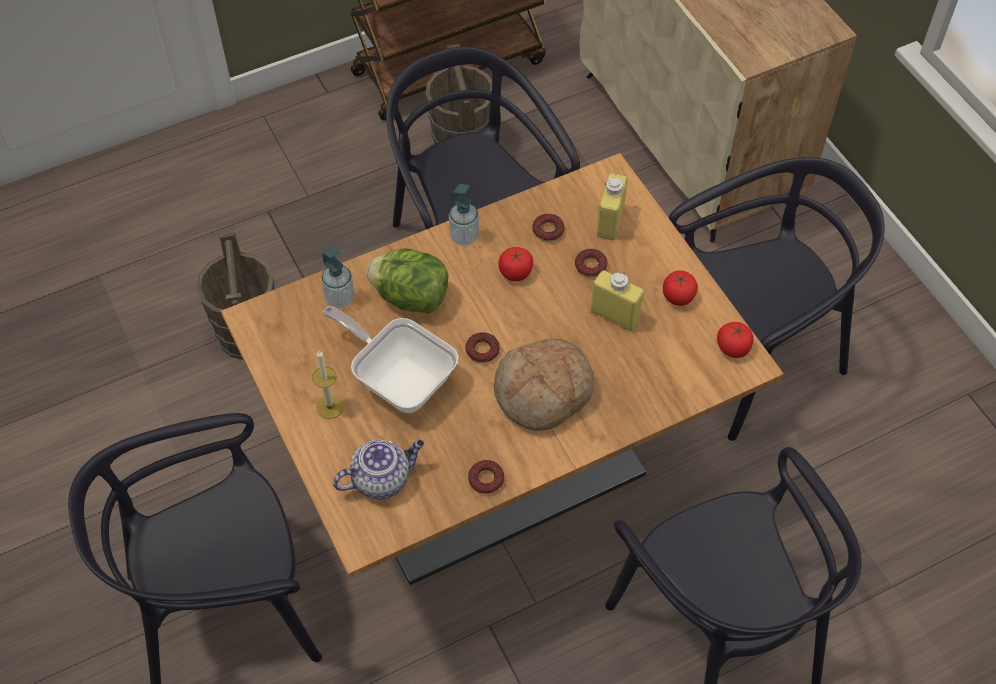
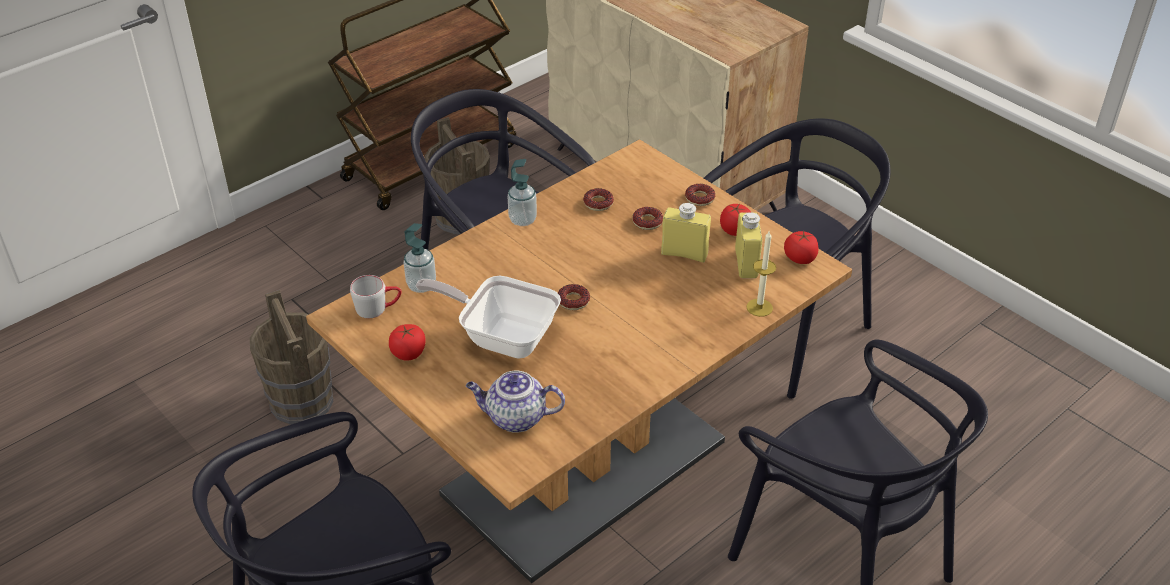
camera: 15 degrees left, 15 degrees down
(291, 316) = (378, 308): none -> grey mug
(330, 406) = (442, 371): candle -> candle (759, 307)
(382, 479) = (515, 418): teapot -> teapot turned 135 degrees counterclockwise
(411, 297) = (490, 273): lettuce -> none
(486, 479) = (616, 399): donut -> donut (699, 198)
(515, 272) = (581, 238): tomato -> tomato (408, 353)
(544, 392) = (643, 322): bread -> none
(610, 222) = (651, 188): yellow bottle -> yellow bottle (746, 263)

